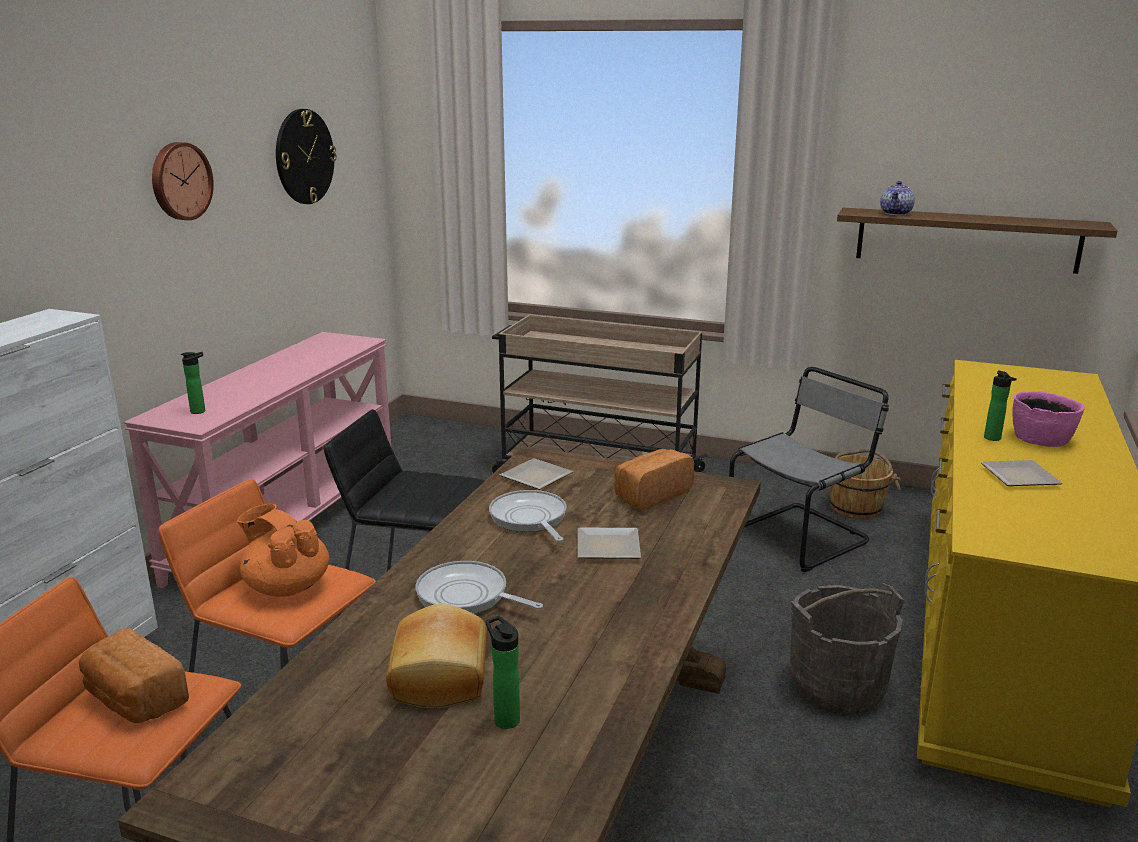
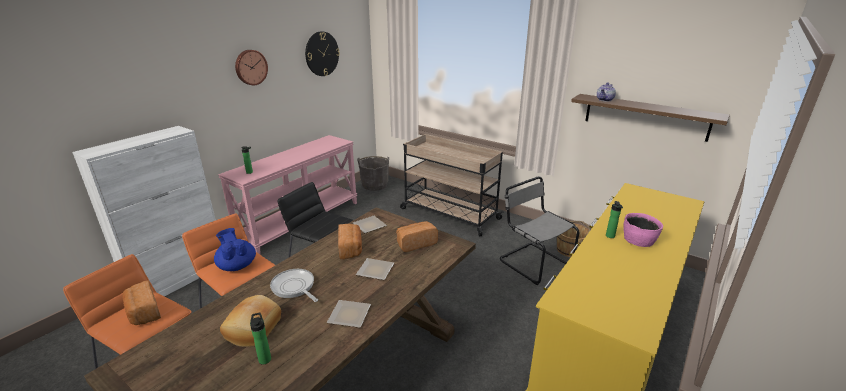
camera: 15 degrees right, 5 degrees up
(286, 586) = (237, 265): orange teapot -> blue teapot
(529, 519) = (350, 249): frying pan -> bread
(801, 536) = (532, 262): grey chair -> grey chair turned 105 degrees counterclockwise
(837, 686) = (507, 349): grey bucket -> grey bucket (375, 185)
(1016, 476) = (606, 263): plate -> plate (348, 314)

